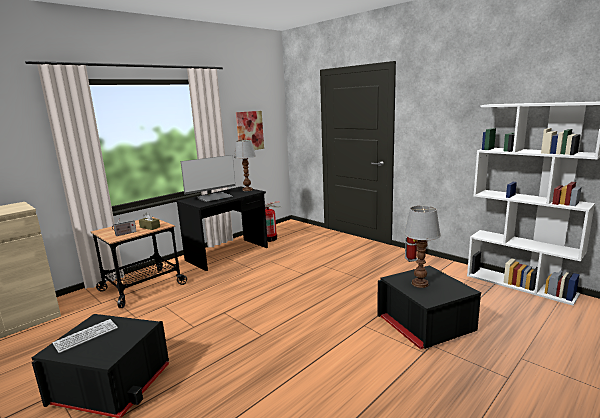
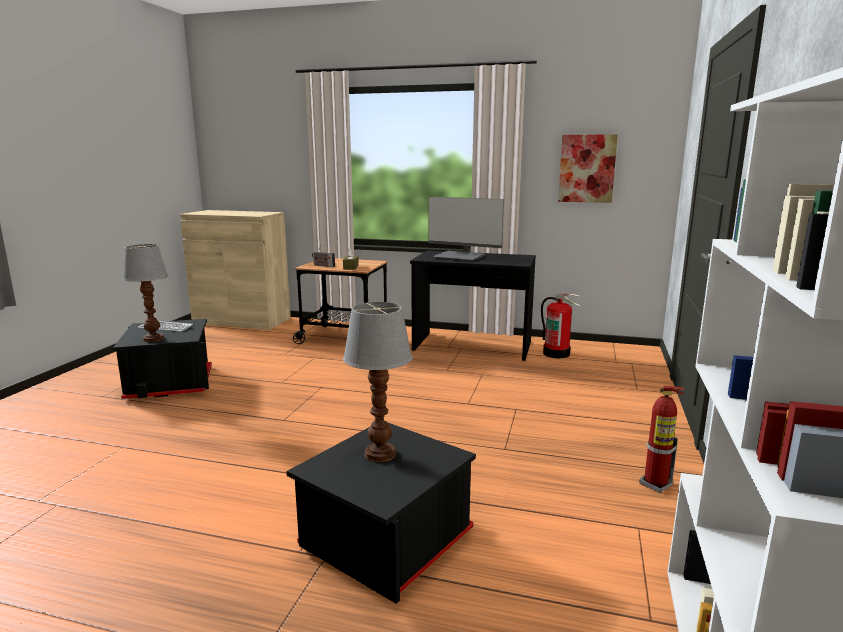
camera: 60 degrees right, 0 degrees up
(247, 189) = (521, 260): table lamp -> table lamp (154, 339)

